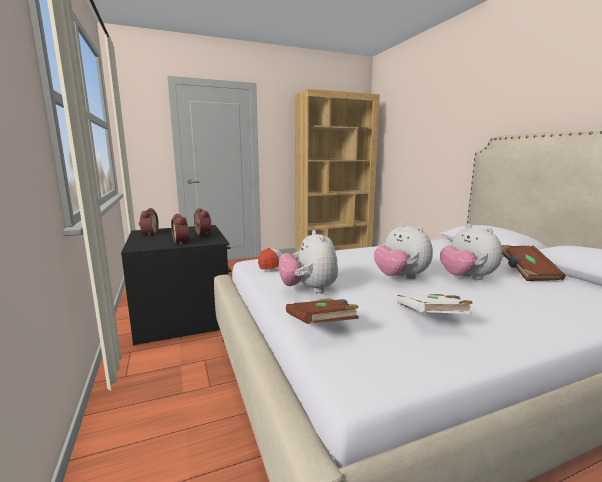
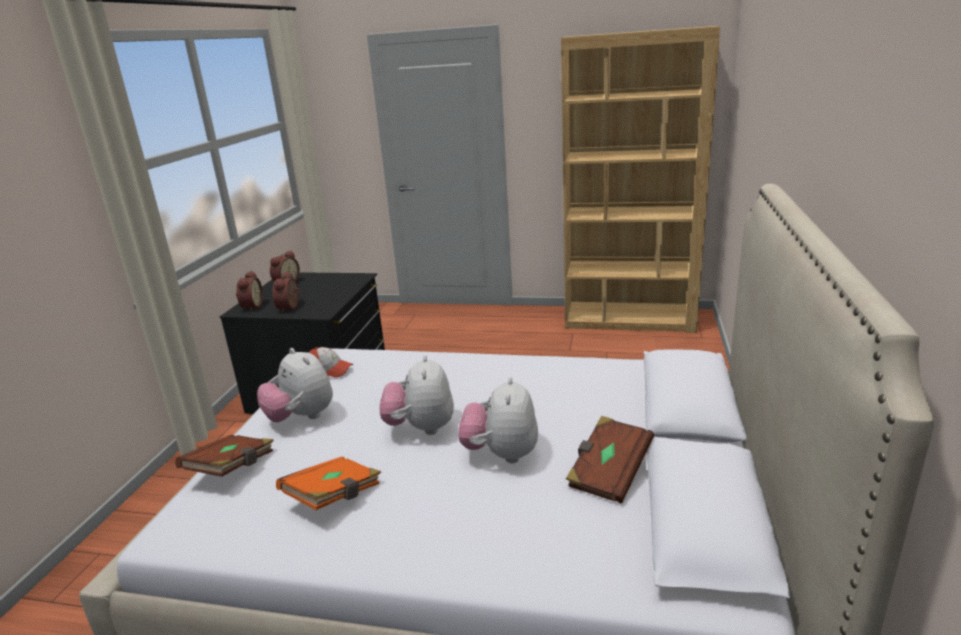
camera: 35 degrees right, 10 degrees up
(201, 234) = (331, 293): alarm clock -> alarm clock (251, 307)
(309, 289) = (301, 417): plush toy -> plush toy turned 60 degrees counterclockwise
(431, 317) = (334, 497): white book -> orange book

